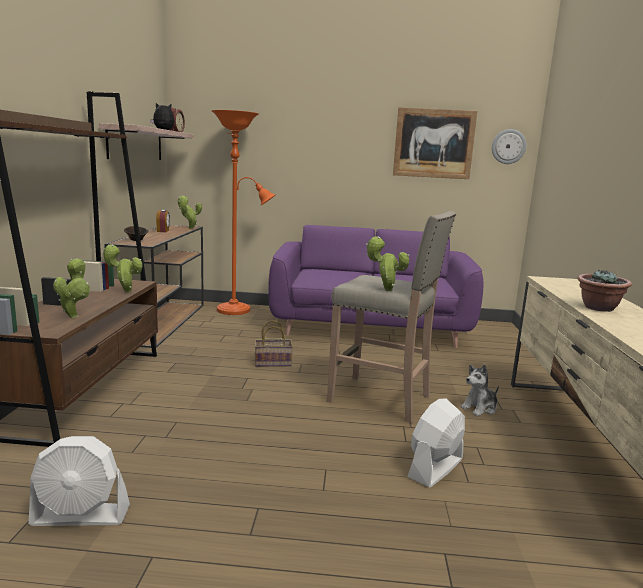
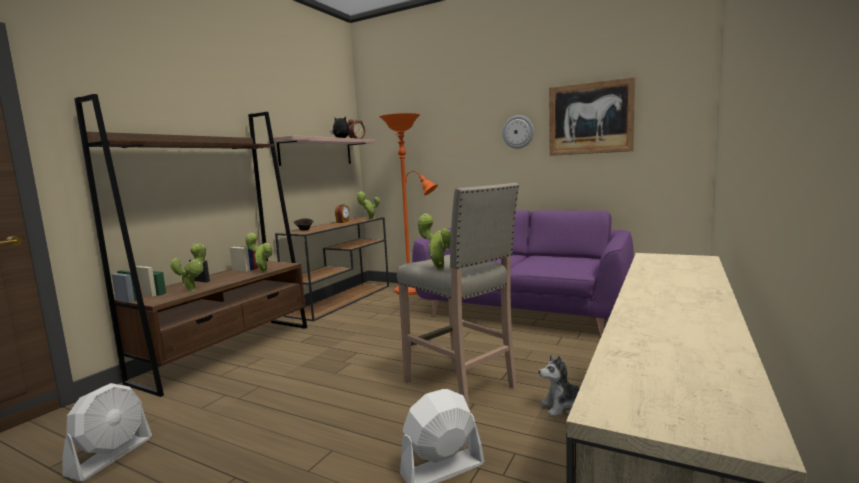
camera: 25 degrees right, 5 degrees down
(81, 516) = (111, 456): white fan -> white fan turned 90 degrees counterclockwise
(273, 362) = (395, 340): basket -> none
(508, 146) = (677, 110): wall clock -> wall clock (518, 132)
(599, 308) = (657, 290): potted plant -> none

